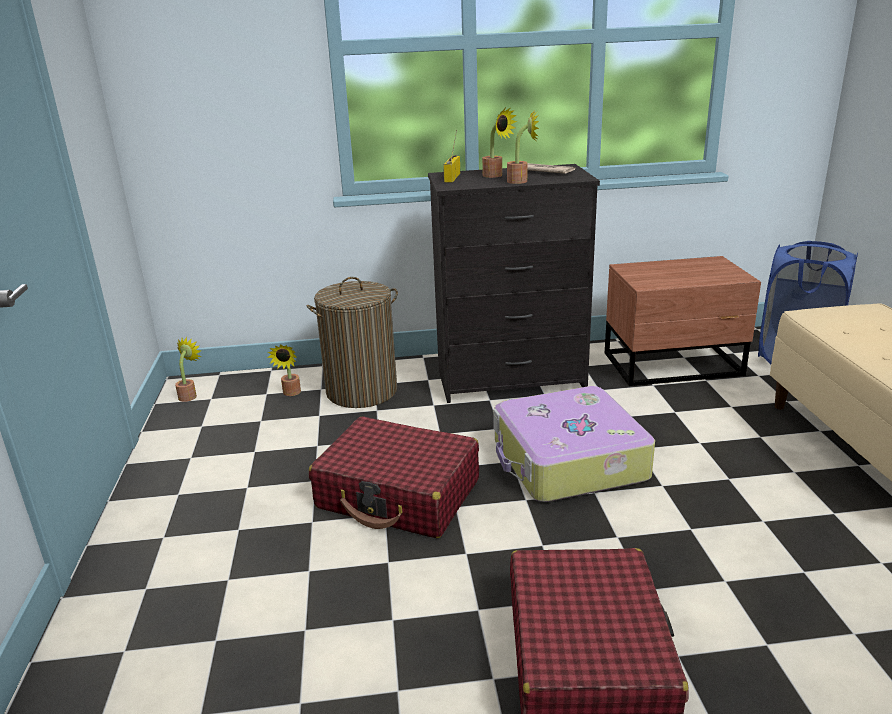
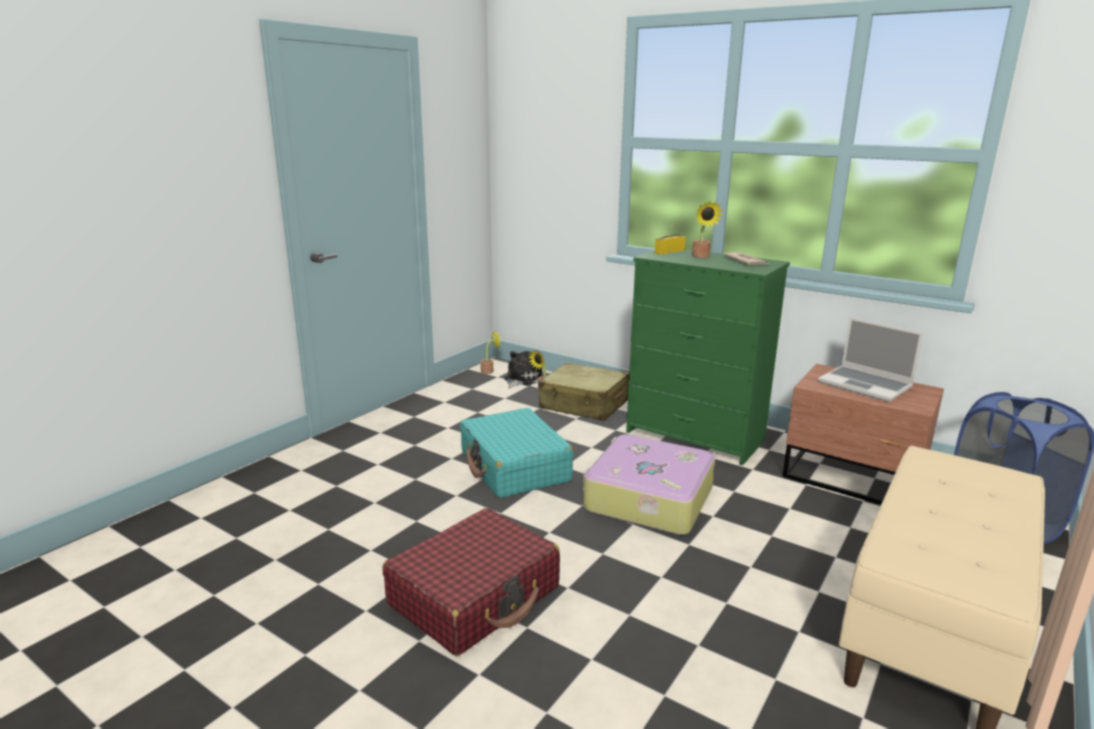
camera: 40 degrees right, 5 degrees down
(246, 390) = (521, 379): none -> plush toy
(362, 391) = (584, 405): laundry basket -> beige suitcase
(399, 494) = (514, 467): red suitcase -> turquoise suitcase
(512, 380) = (695, 437): black dresser -> green dresser
(521, 181) = (707, 263): potted plant -> none
(677, 271) = (866, 385): none -> laptop

